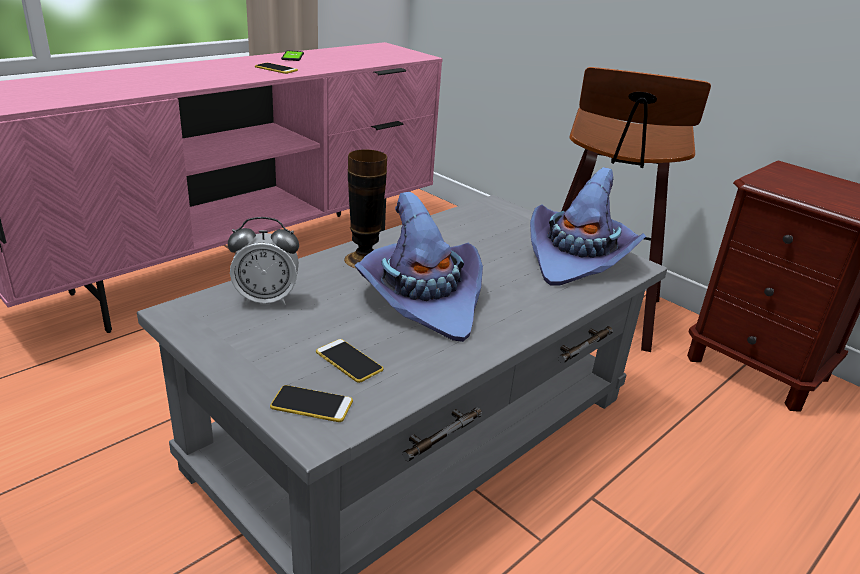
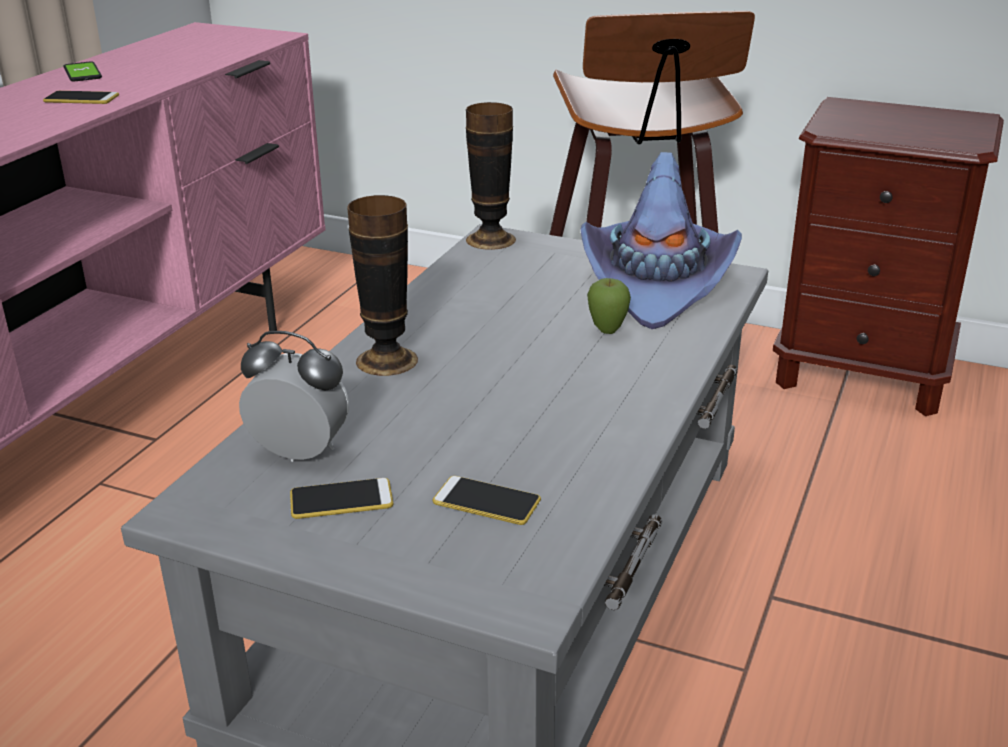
camera: 20 degrees left, 0 degrees up
(266, 299) = (299, 453): alarm clock -> alarm clock turned 135 degrees counterclockwise
(311, 404) = (488, 571): phone -> phone (341, 500)
(422, 299) = (509, 392): purple hat -> none
(491, 205) = (491, 239): none -> vase
(518, 279) = (607, 331): none -> apple

